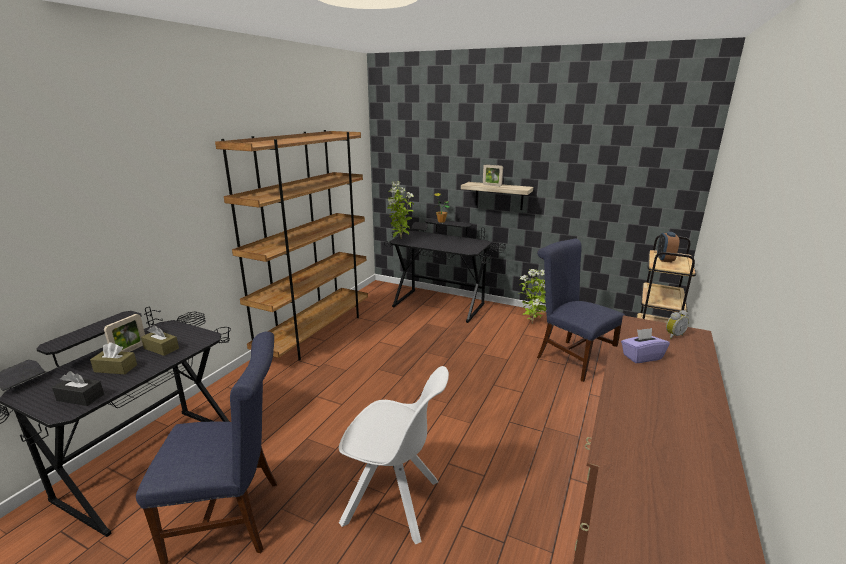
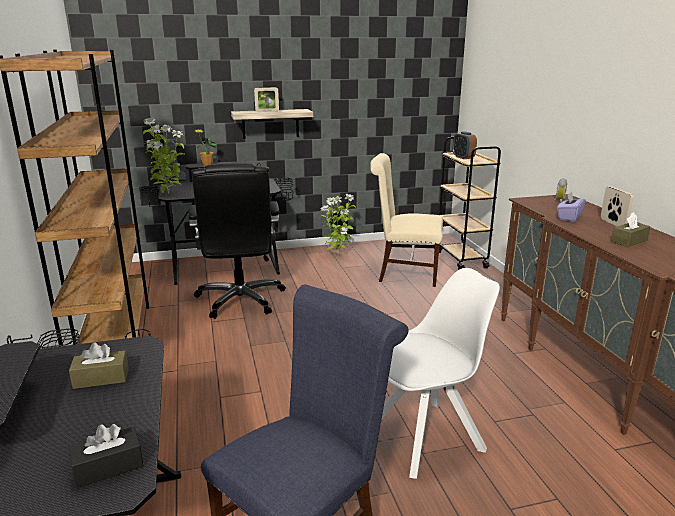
camera: 40 degrees left, 0 degrees up
(115, 368) = (82, 422): brown tissue box -> brown tissue box (629, 241)
(130, 350) = (54, 399): picture frame -> picture frame (613, 224)
(417, 332) = (240, 299): none -> black office chair
(570, 358) = (403, 273): blue chair -> beige chair

